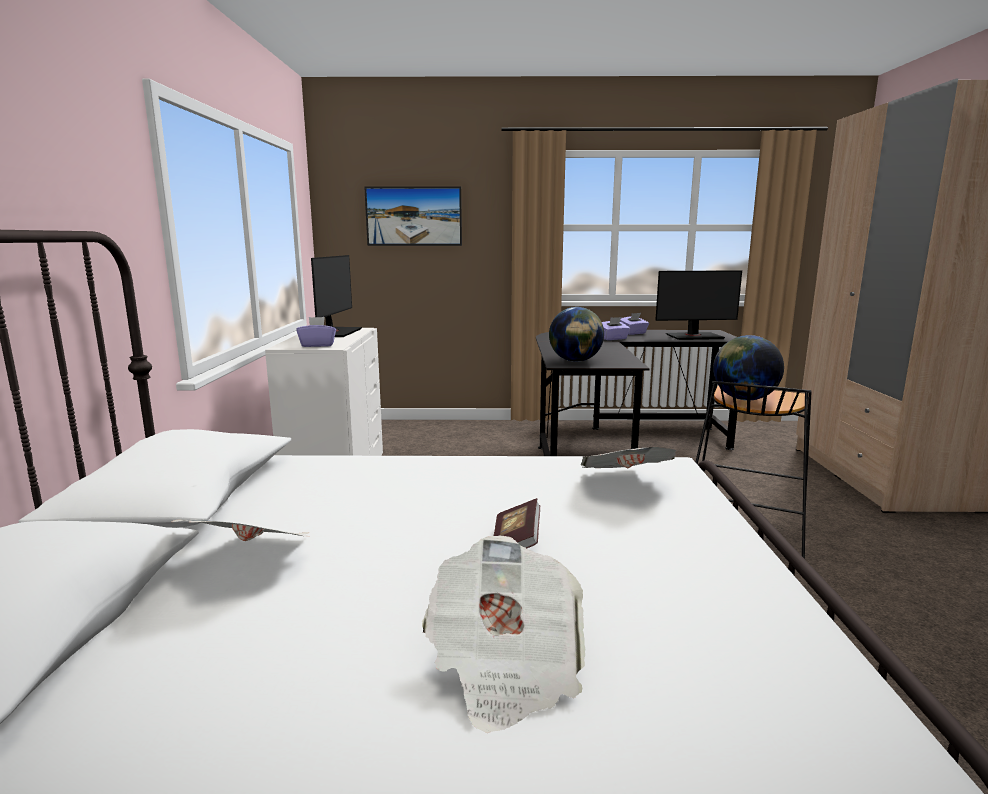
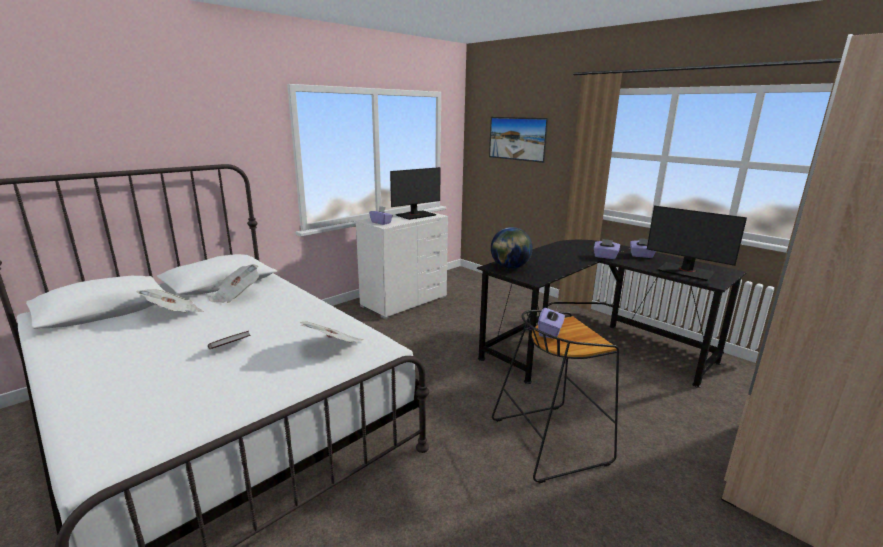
camera: 45 degrees right, 5 degrees up
(505, 666) = (124, 378): newspaper -> newspaper (236, 296)
(744, 399) = (550, 332): globe -> purple tissue box

